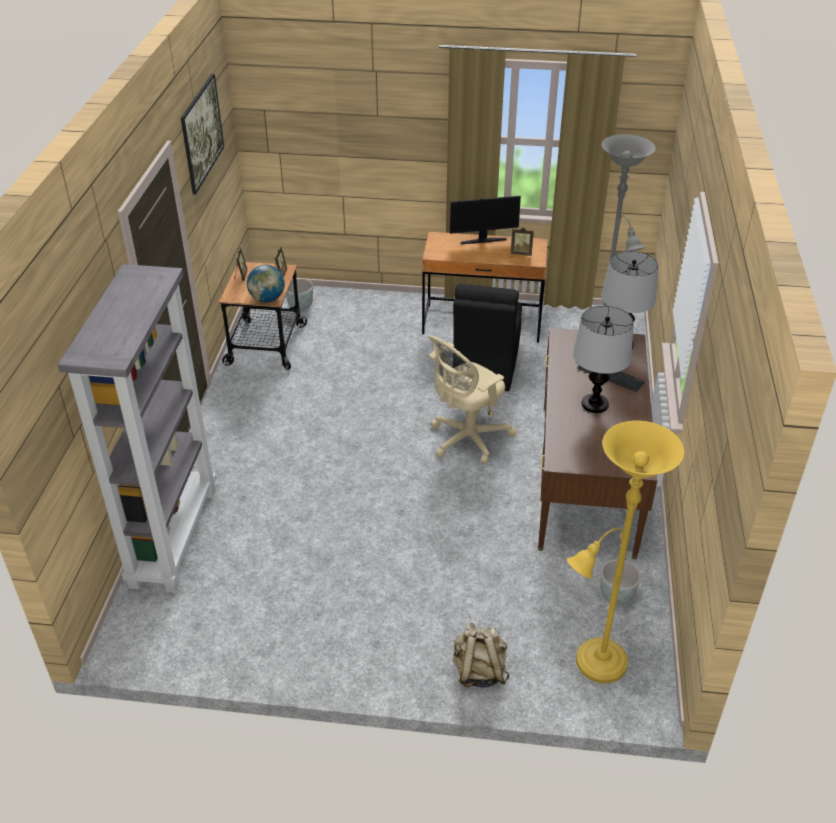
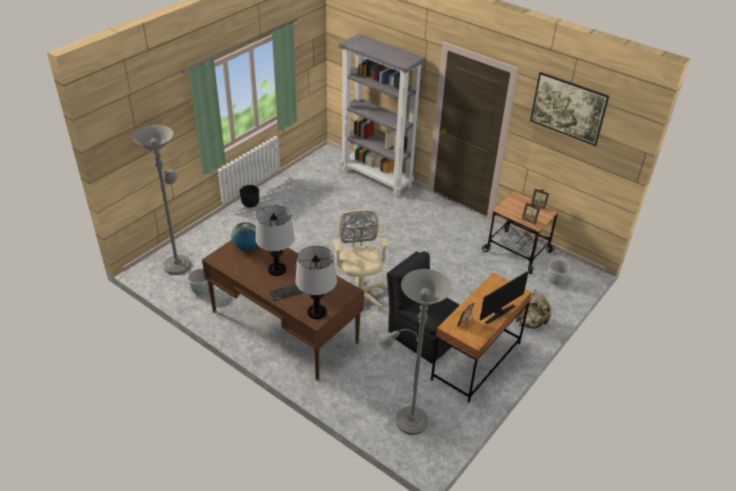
camera: 120 degrees right, 0 degrees up
(267, 299) = (503, 207): globe -> globe (246, 247)
(372, 664) = (250, 204): none -> black planter
(479, 671) = (215, 229): beige backpack -> beige backpack (531, 322)
(483, 240) = (499, 313): monitor -> monitor turned 150 degrees counterclockwise
(595, 665) = (178, 263): yellow floor lamp -> grey floor lamp

